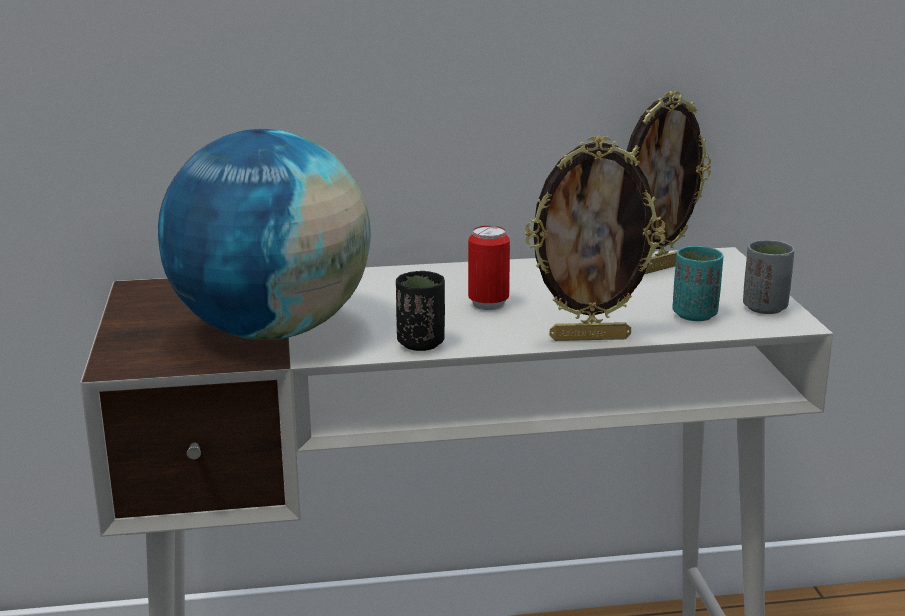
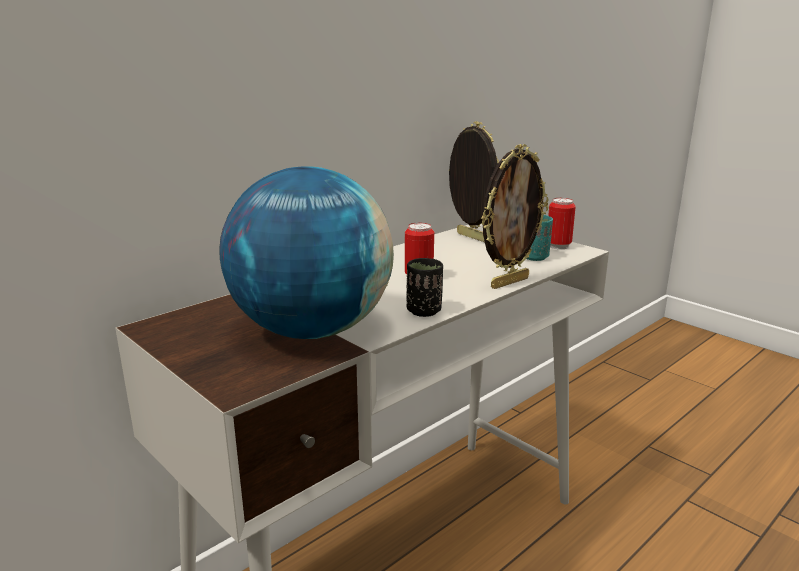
camera: 35 degrees left, 0 degrees up
(657, 268) = (470, 237): picture frame -> picture frame turned 60 degrees counterclockwise
(765, 308) = (558, 246): grey cup -> can

